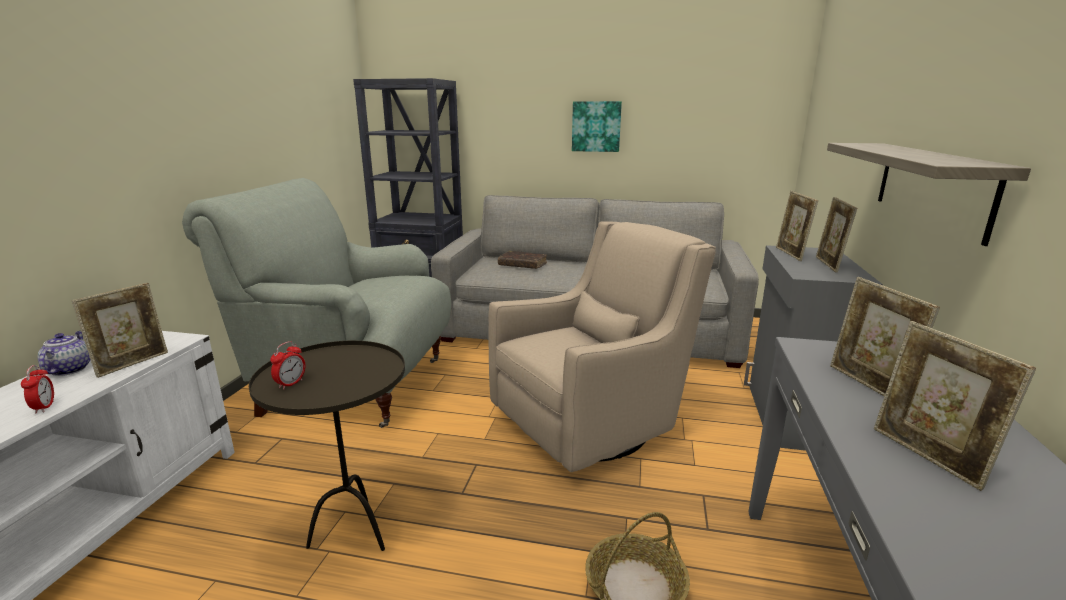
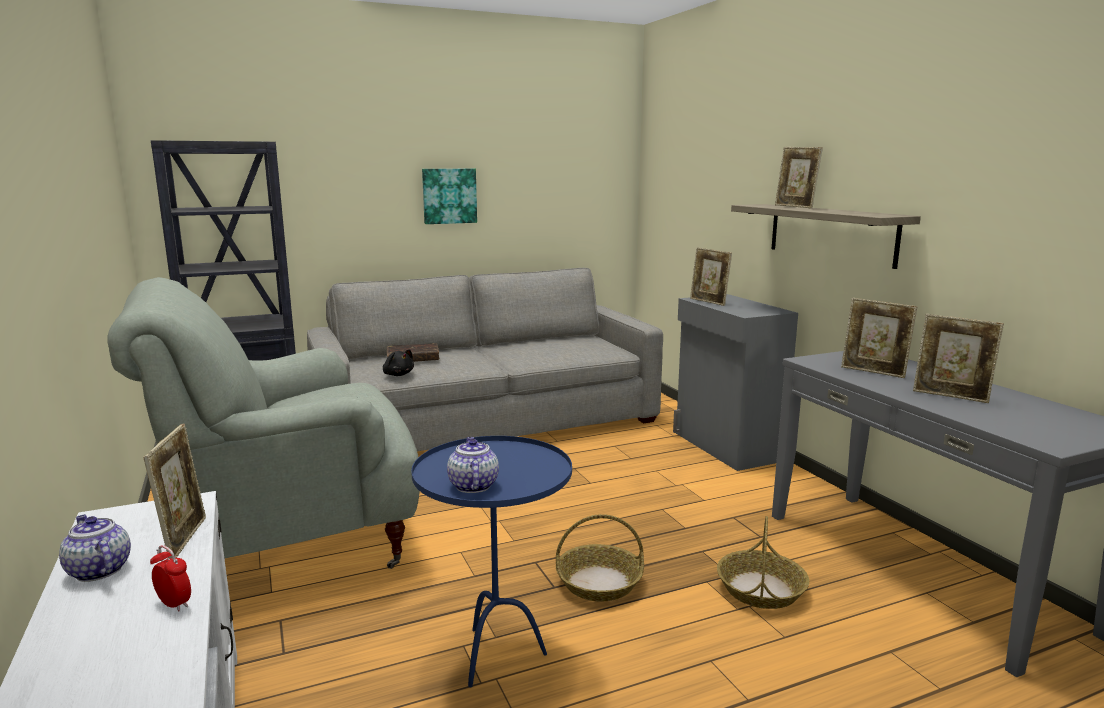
camera: 35 degrees left, 5 degrees down
(291, 384) = (472, 485): alarm clock -> teapot
(353, 531) = (496, 655): brown side table -> blue side table
(495, 275) = (398, 374): none -> black plush toy
(499, 506) = (599, 582): none -> basket
(593, 424) = (594, 497): beige armchair -> none
(829, 265) = (746, 305): picture frame -> picture frame (795, 207)

